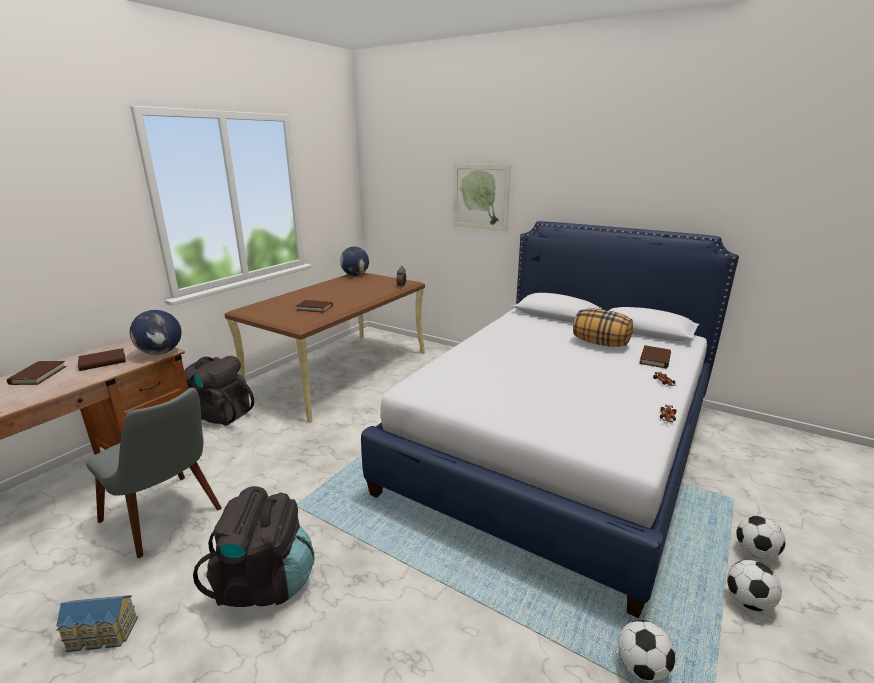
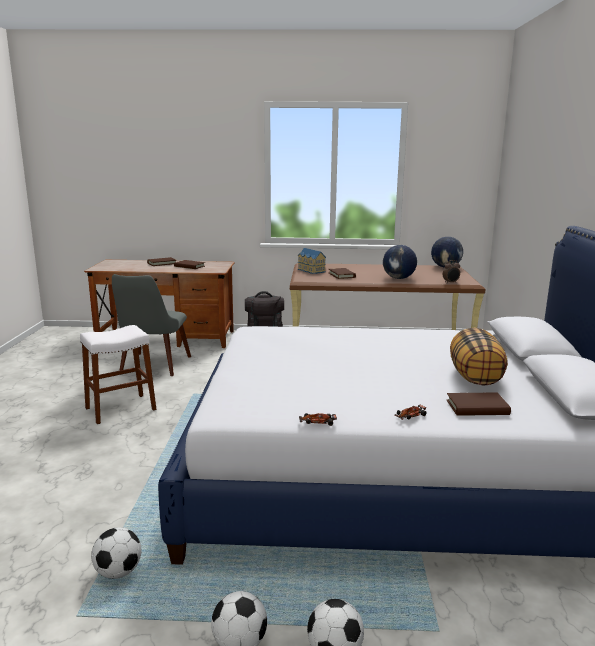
camera: 60 degrees right, 5 degrees down
(101, 635) = (66, 386): toy house -> toy house (310, 270)
(161, 353) = (215, 270): globe -> globe (399, 278)
(264, 583) = (120, 409): black backpack -> white stool
(480, 197) = (555, 192): picture -> none

